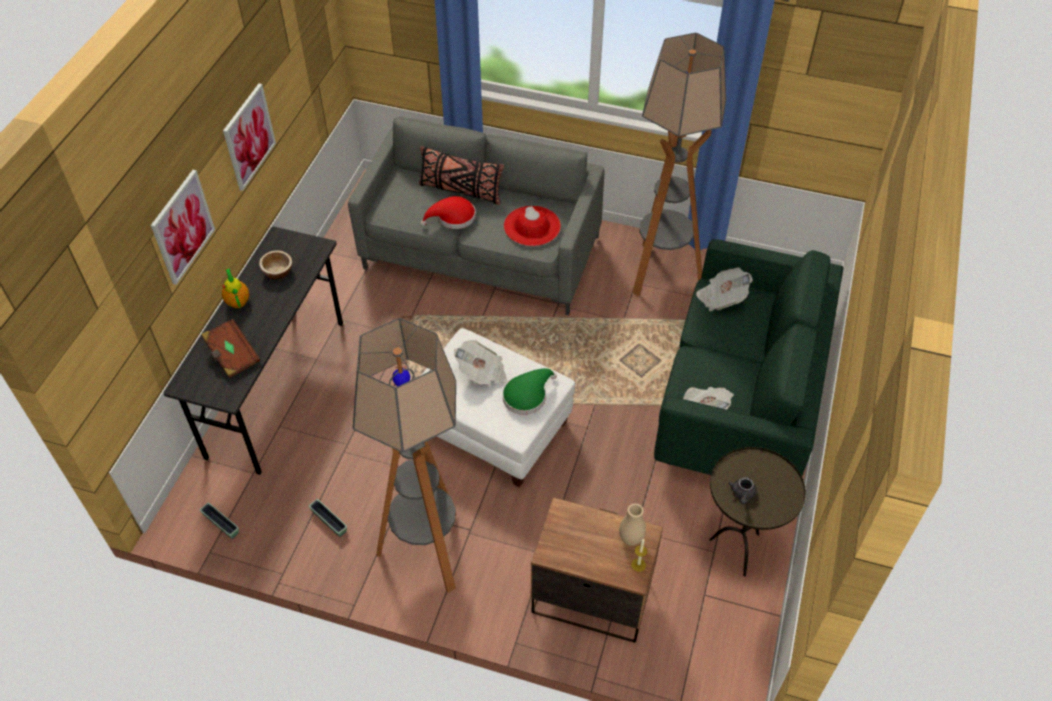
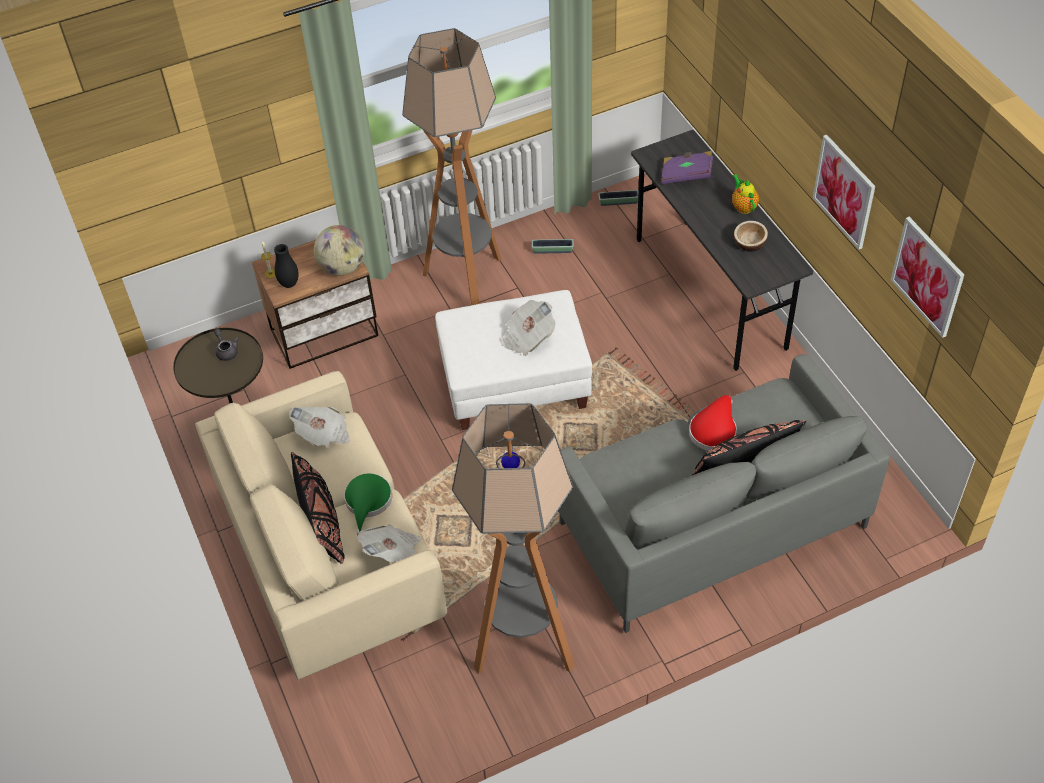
camera: 140 degrees right, 0 degrees up
(182, 227) = (765, 104): picture -> picture (927, 276)
(232, 356) = (686, 175): brown book -> purple book
(237, 300) = (743, 206): teapot -> teapot turned 135 degrees counterclockwise
(527, 395) = (474, 346): green hat -> green hat (368, 502)
(532, 226) = (633, 474): red hat -> none
(571, 519) = (342, 268): none -> globe
(631, 539) = (289, 284): beige vase -> black vase
(738, 401) = (332, 558): green sofa -> beige sofa
(755, 347) = (321, 522): none -> black pillow

